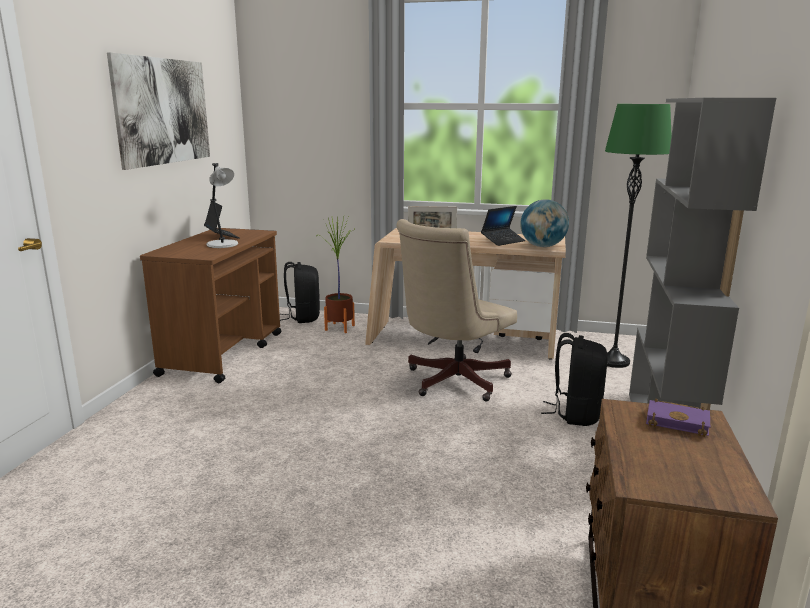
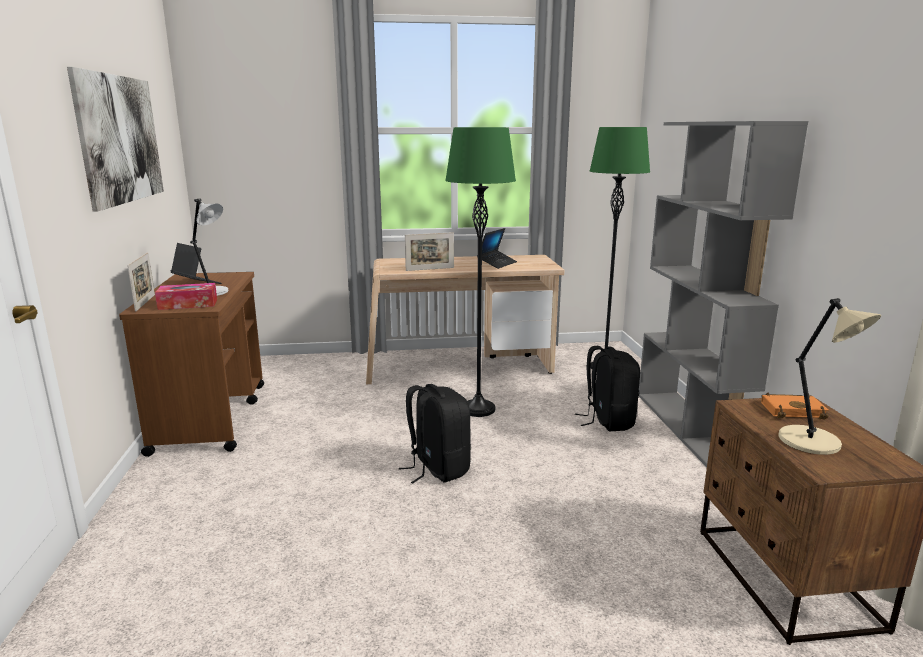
camera: 20 degrees left, 0 degrees up
(167, 248) = (145, 302): none -> picture frame
(195, 252) = (188, 304): none -> tissue box
(302, 317) = (275, 365): black backpack -> black backpack (437, 468)
(339, 328) = (324, 370): potted plant -> none
(451, 382) = (478, 409): beige office chair -> green floor lamp
(542, 246) = (538, 266): globe -> none
(660, 456) = (812, 442): none -> beige table lamp
(679, 422) = (793, 410): purple book -> orange book

